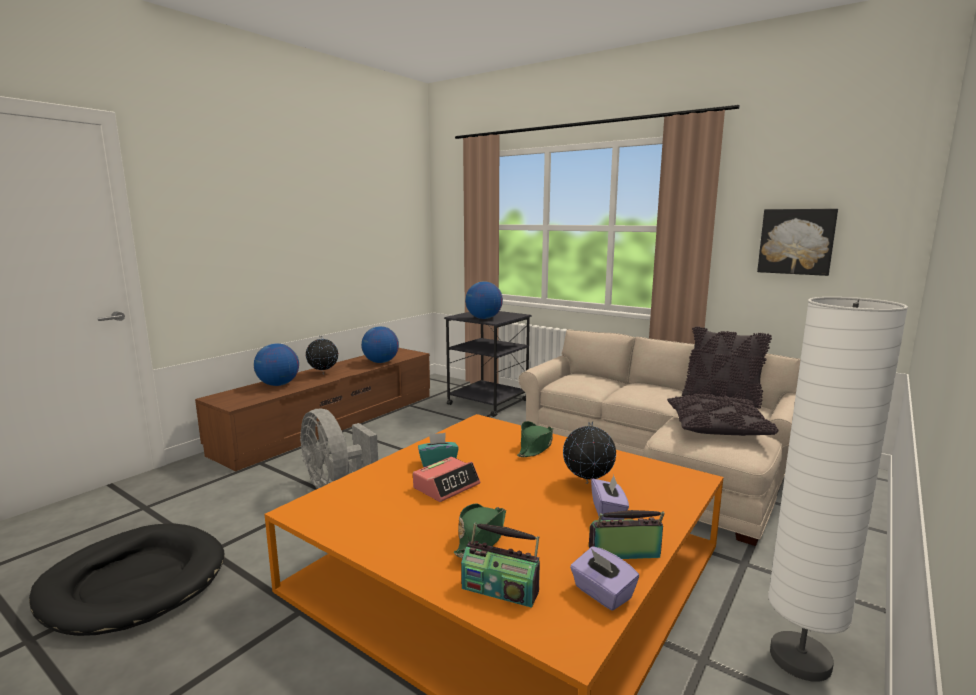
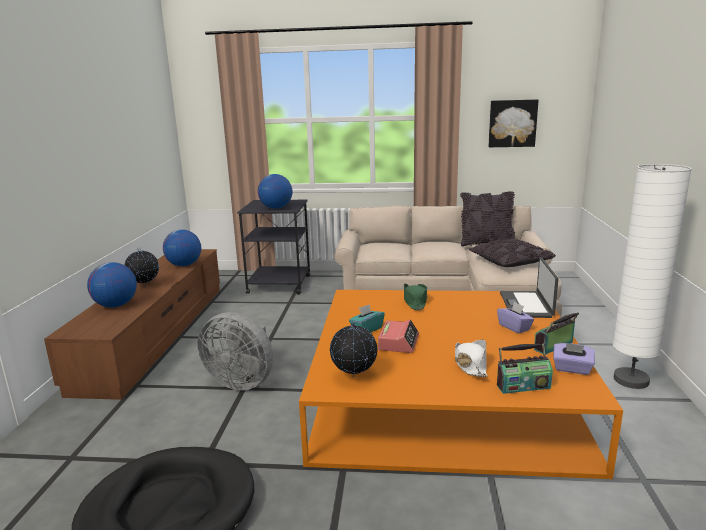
camera: 30 degrees left, 5 degrees up
(481, 537) = (470, 364): green hat -> white hat
(588, 483) = (480, 315): globe -> globe (354, 376)
(670, 488) = (526, 305): none -> laptop

